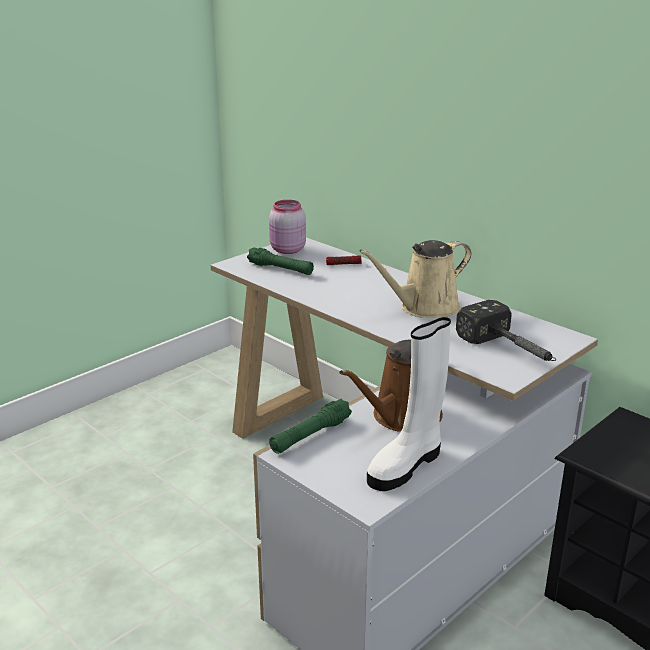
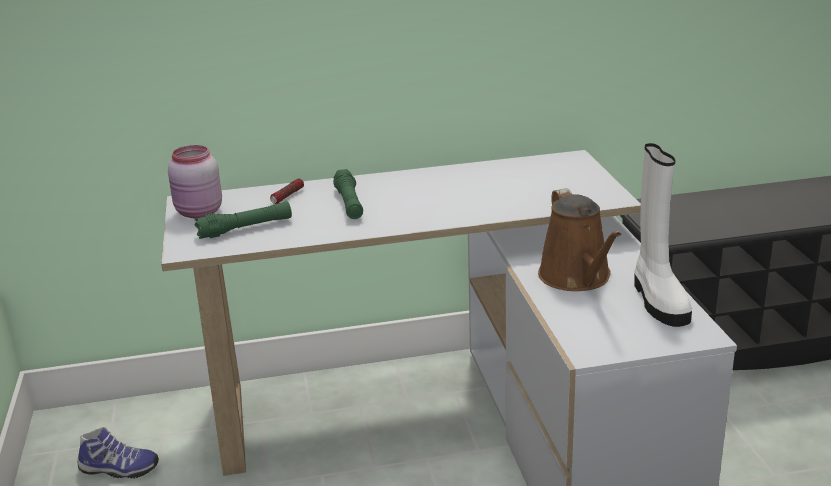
camera: 55 degrees left, 0 degrees up
(206, 395) = (118, 469): none -> shoe
(310, 435) = (566, 330): green flashlight -> green flashlight (349, 203)
(424, 308) = (443, 190): beige watering can -> none
(510, 350) = (569, 183): hammer -> none

